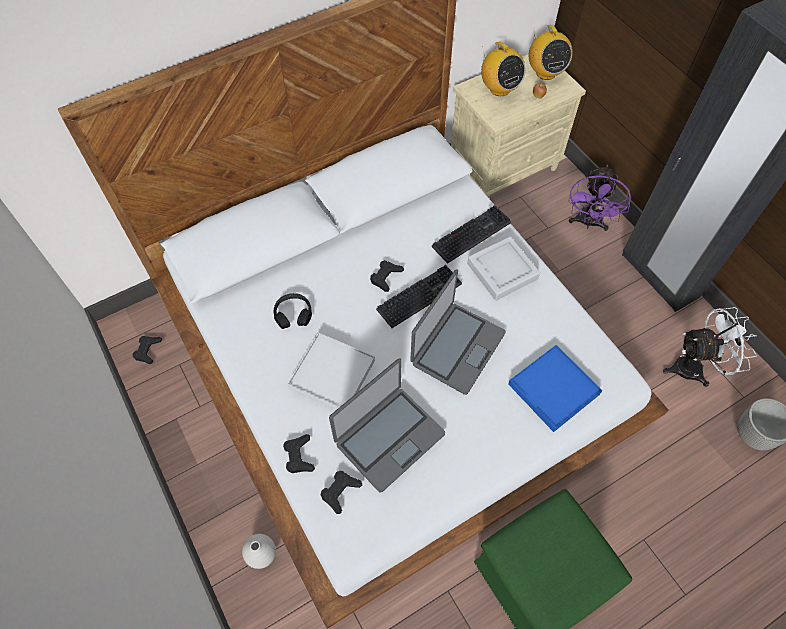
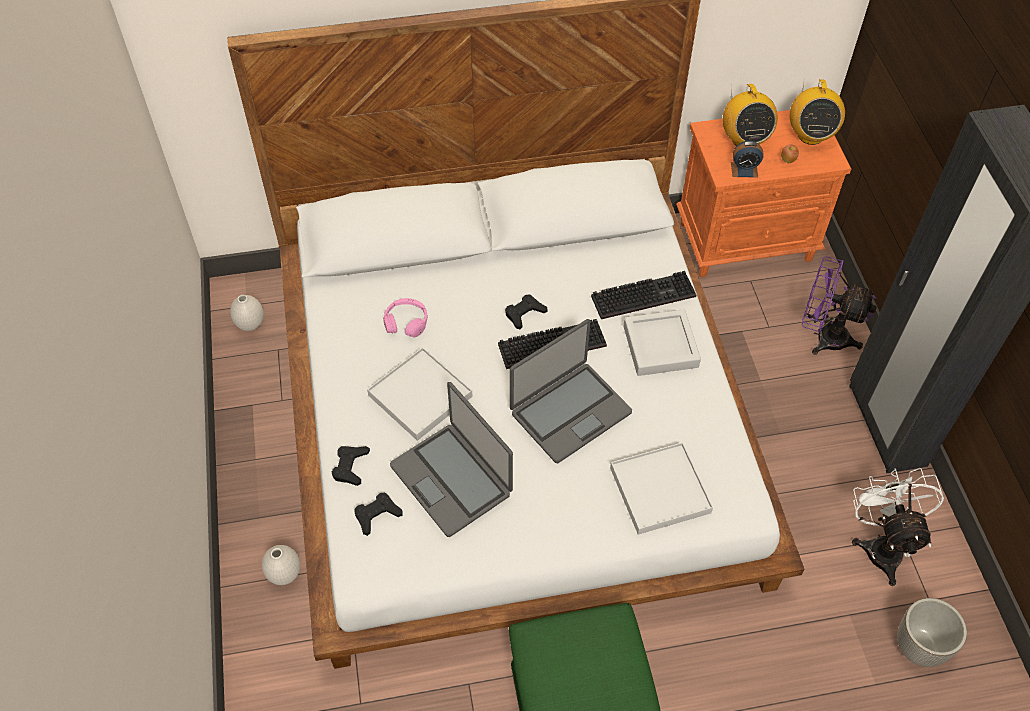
camera: 20 degrees right, 5 degrees down
(147, 350) = (250, 324): black game controller -> white vase
(293, 314) = (406, 322): black headphones -> pink headphones
(389, 438) = (452, 479): laptop -> laptop turned 75 degrees clockwise
(504, 167) = (746, 240): beige nightstand -> orange nightstand
(510, 112) = (744, 169): none -> alarm clock
(554, 389) = (660, 490): blue tray -> white tray
(588, 223) = (823, 336): purple fan -> purple fan turned 75 degrees clockwise
(694, 367) = (881, 545): white fan -> white fan turned 105 degrees counterclockwise

